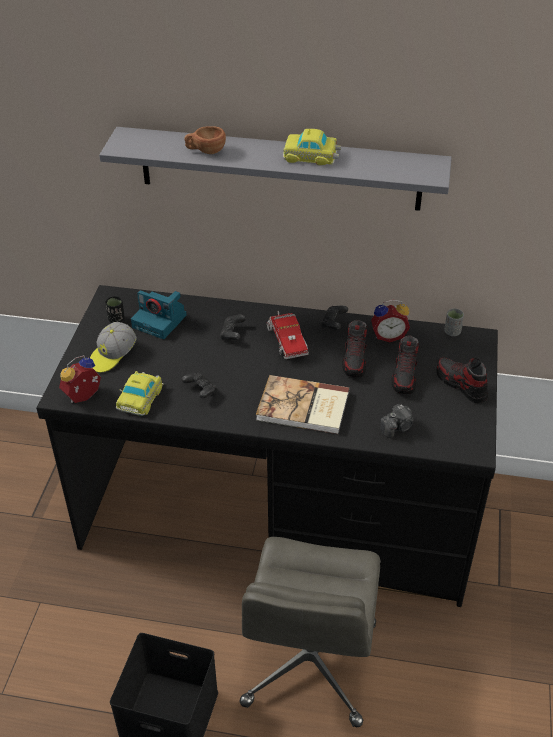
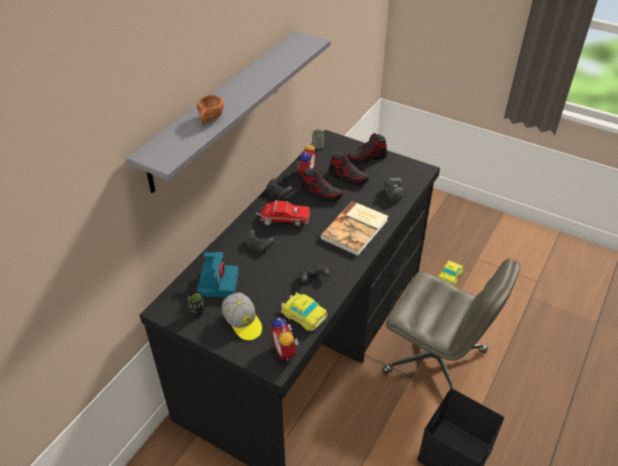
camera: 70 degrees left, 0 degrees up
(160, 321) = (217, 283): camera -> camera turned 45 degrees counterclockwise
(311, 156) = (255, 77): toy car -> toy car (450, 275)

